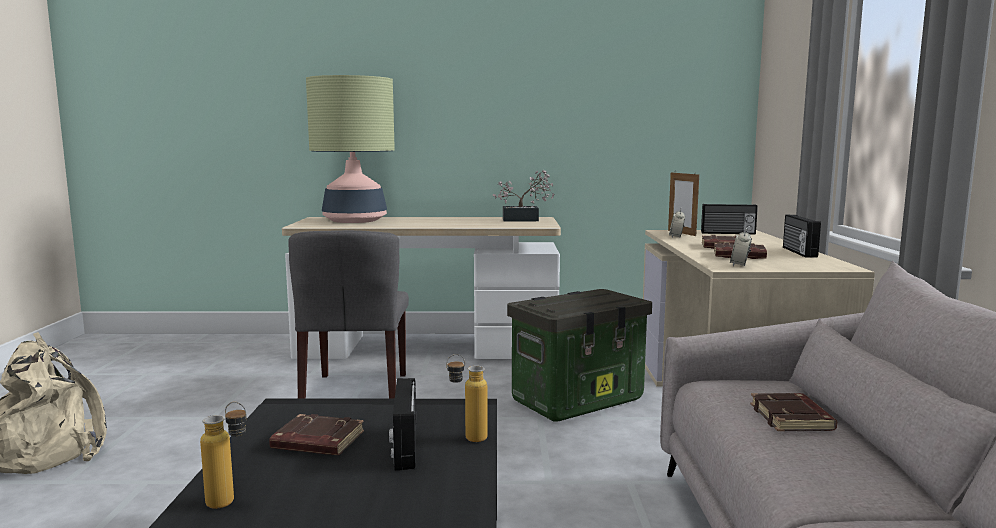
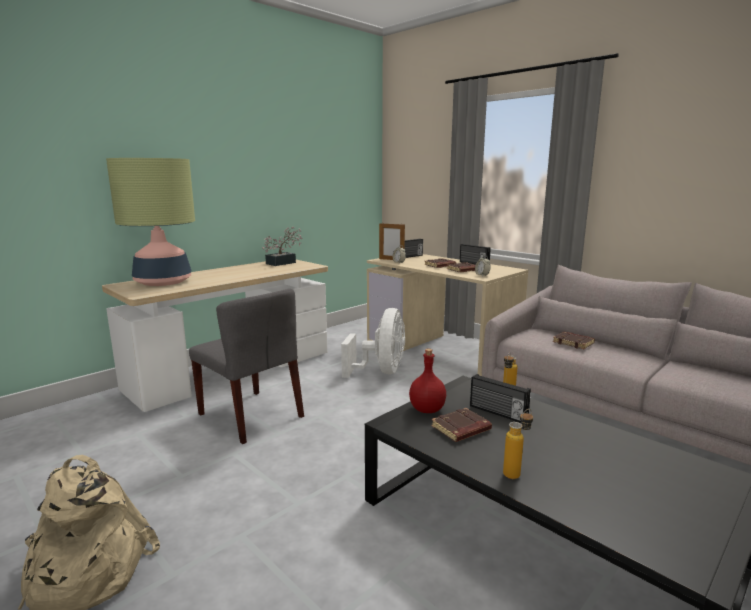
camera: 45 degrees left, 5 degrees up
(346, 411) = (426, 409): none -> red bottle
(578, 400) = (381, 371): storage box -> white fan

